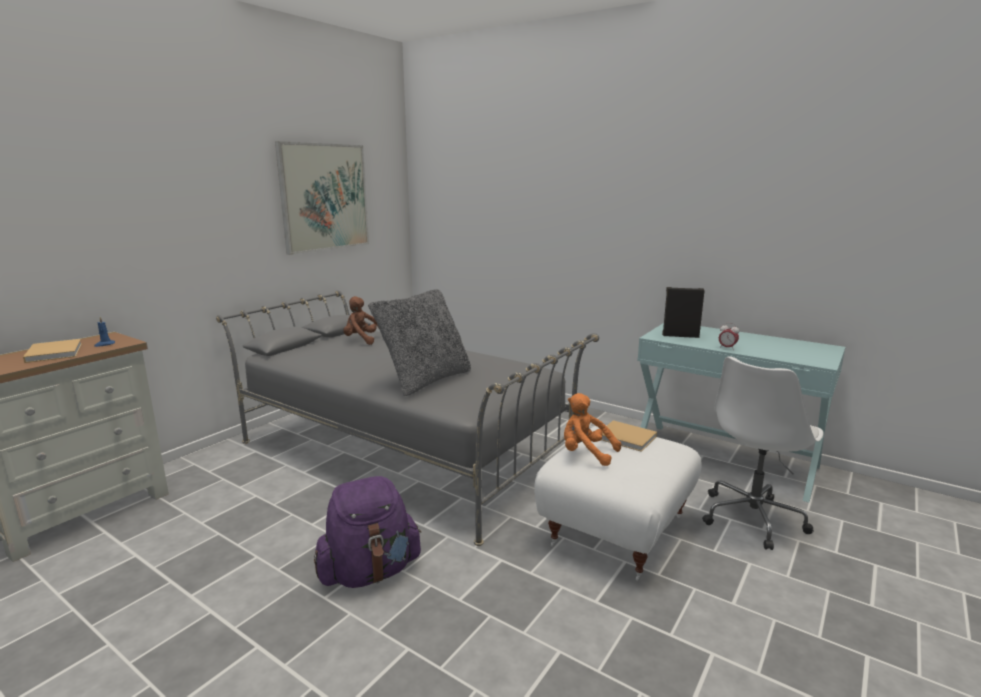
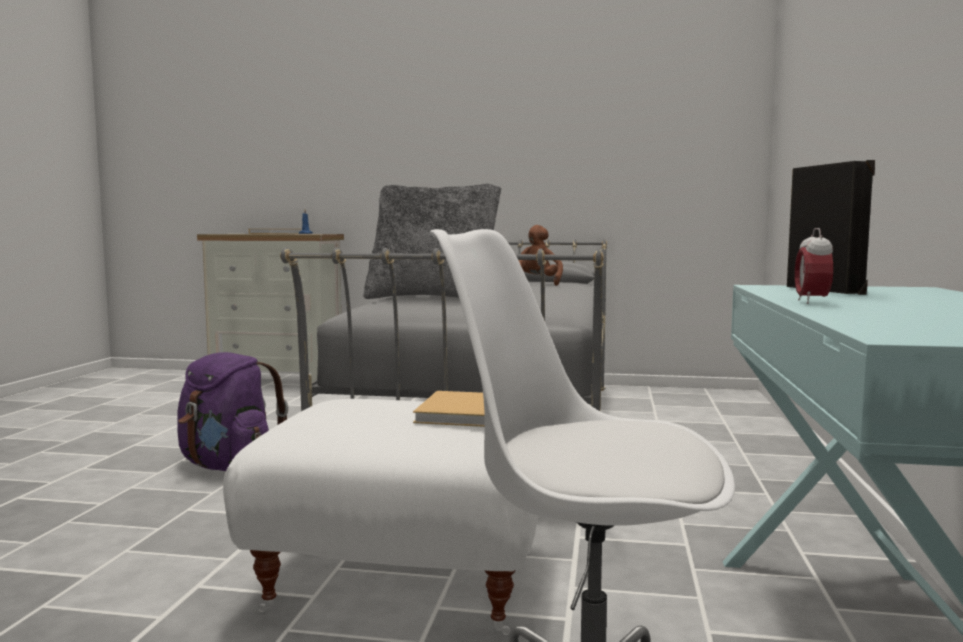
camera: 65 degrees right, 10 degrees down
(324, 197) = (604, 117): picture -> none
(586, 453) = (372, 400): orange plush toy -> none

